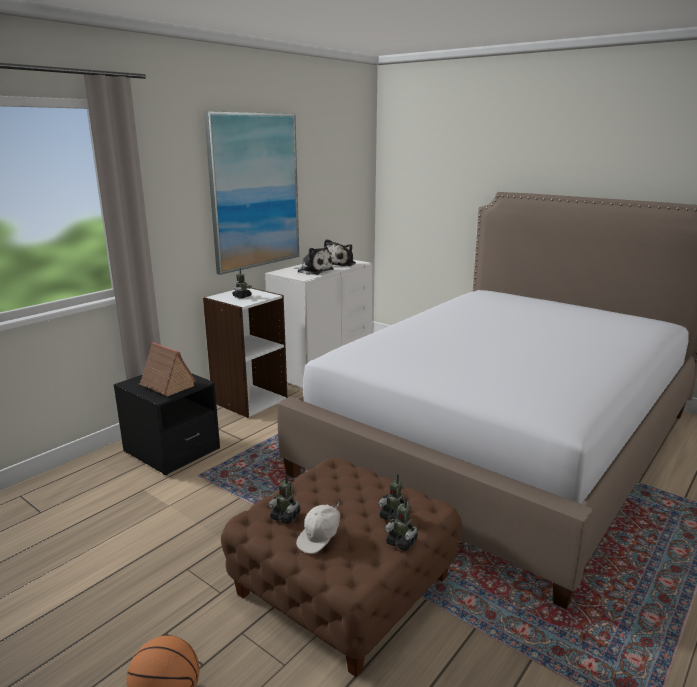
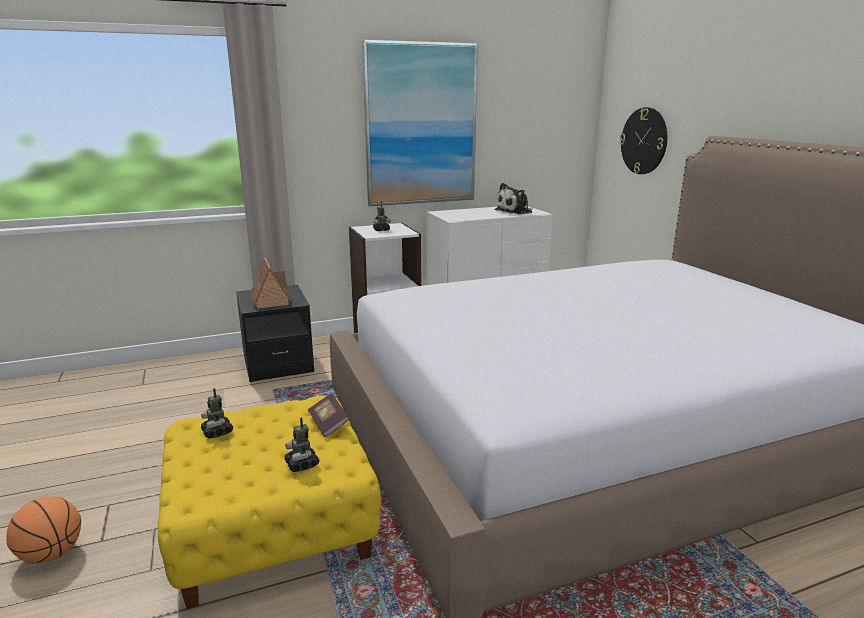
camera: 30 degrees right, 0 degrees up
(314, 271) = (475, 214): plush toy -> none
(320, 539) = (215, 461): white cap -> none
(344, 586) = (273, 525): brown ottoman -> yellow ottoman
(368, 479) = (328, 423): none -> book
(401, 542) = (273, 489): toy robot -> none
(427, 195) = (644, 141): none -> wall clock

